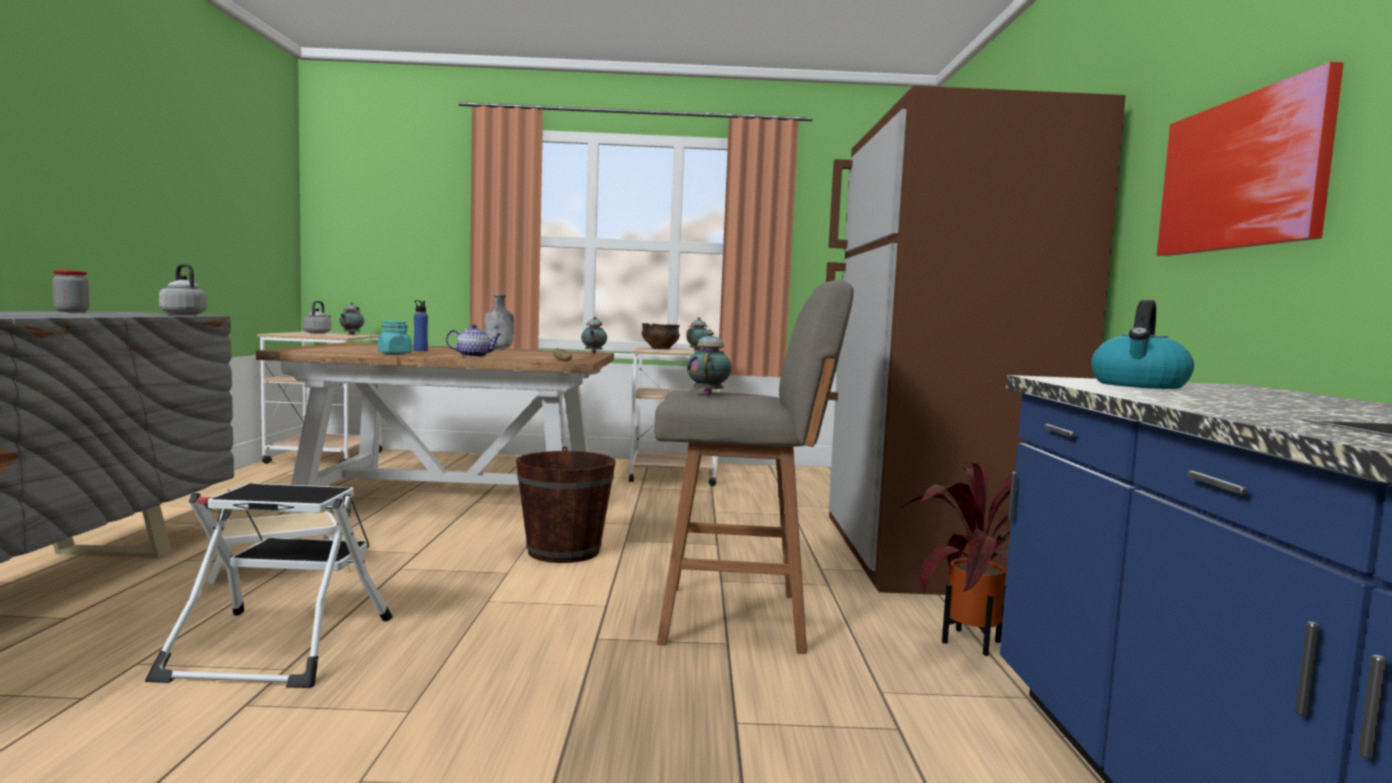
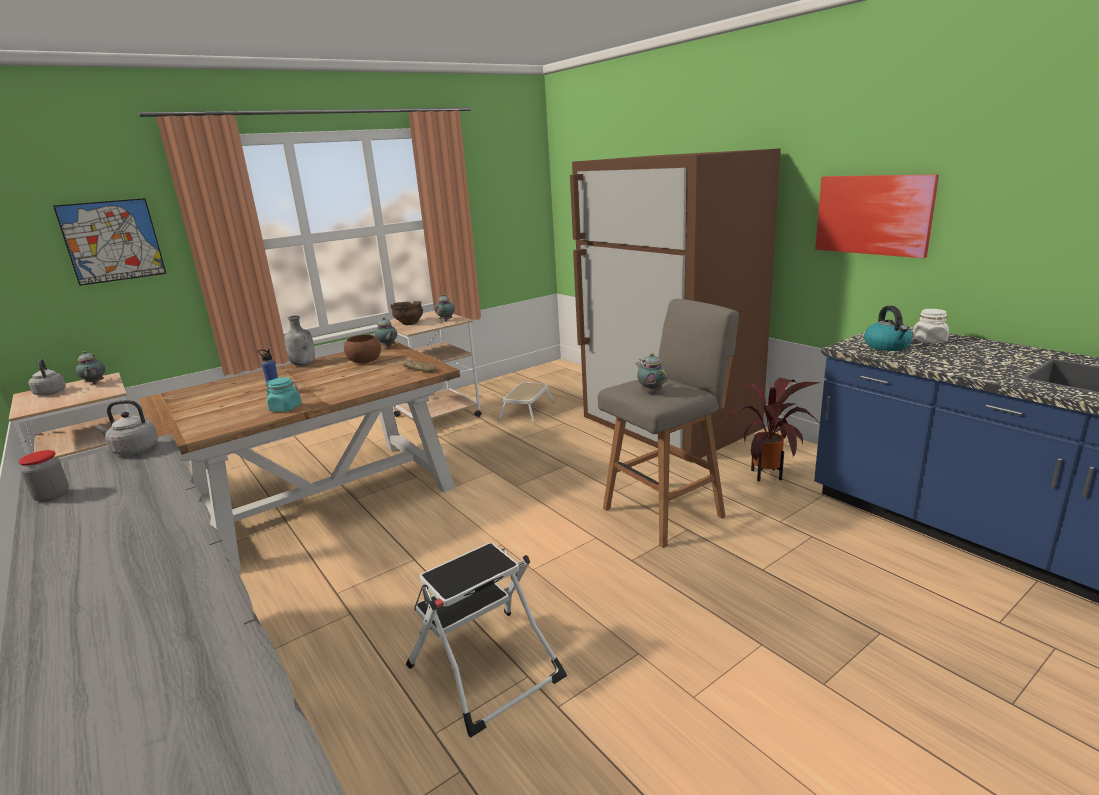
camera: 35 degrees left, 15 degrees up
(277, 568) = (348, 623): beige step ladder -> beige step ladder (527, 411)
(415, 215) = (112, 241): none -> picture
(474, 356) = (349, 387): teapot -> none
(543, 353) = (364, 361): none -> brown bowl
(564, 551) = (499, 511): brown bucket -> none
(1262, 393) = (929, 340): none -> white jar

